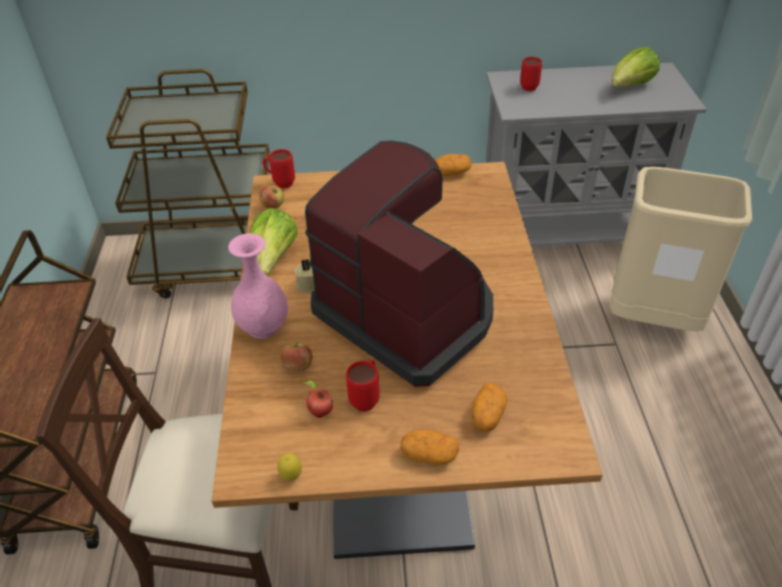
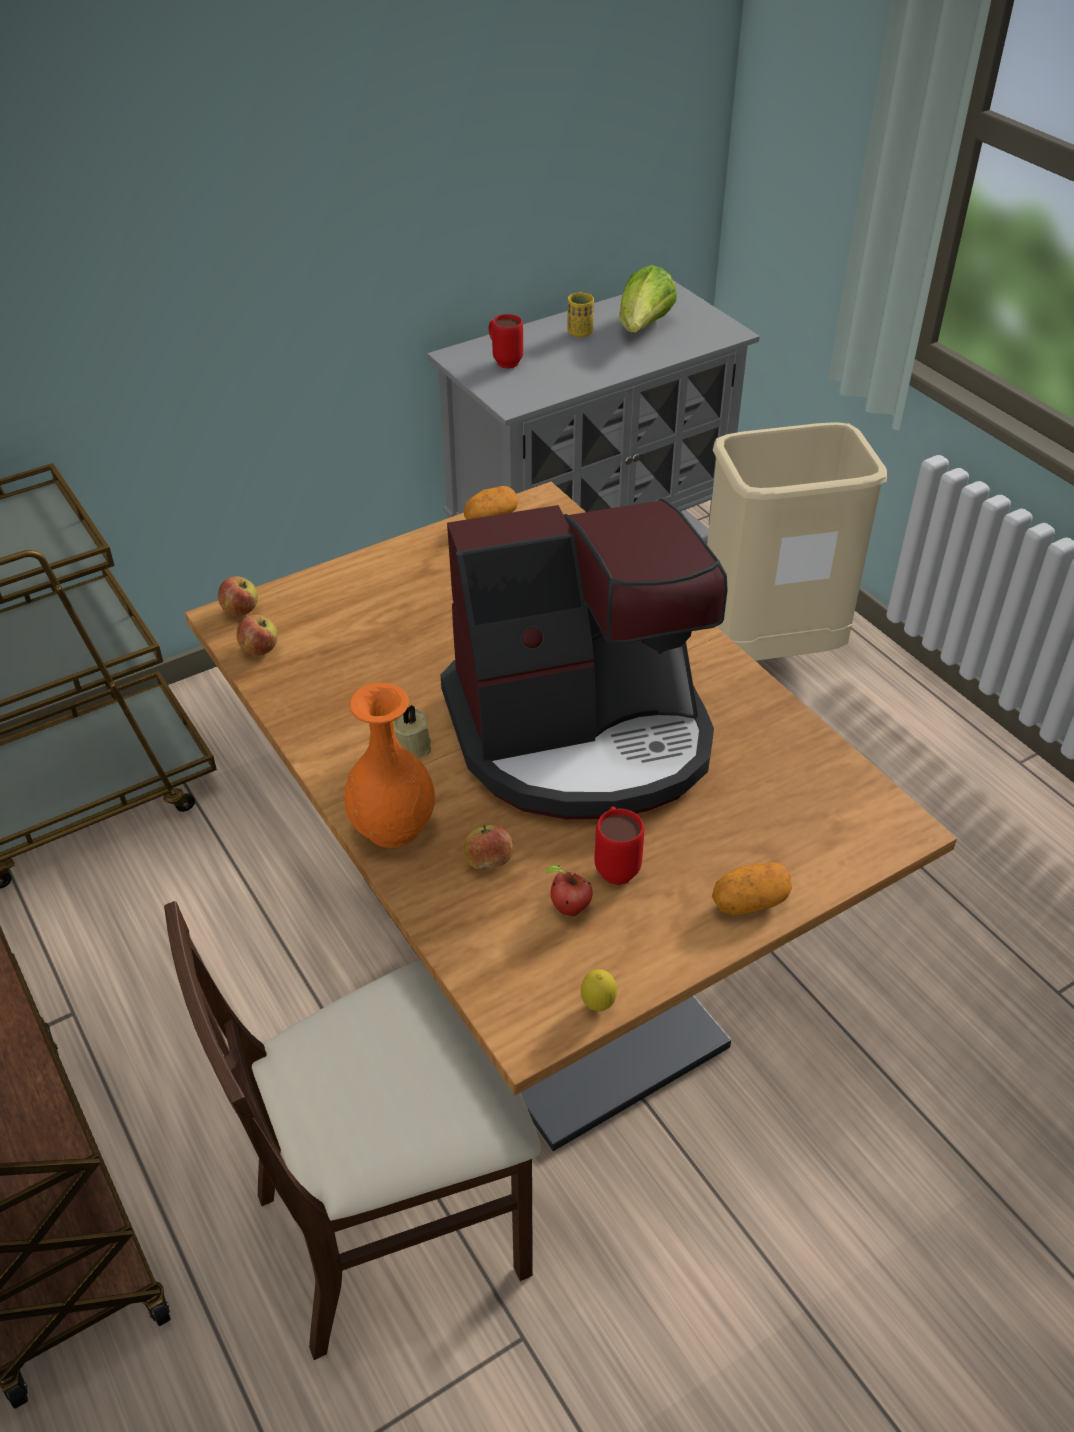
camera: 30 degrees left, 0 degrees up
(264, 326) = (393, 827): pink vase -> orange vase
(273, 260) = (328, 729): lettuce -> none
(280, 183) = (240, 611): red mug -> apple
(408, 313) = (582, 734): coffee machine -> coffee machine turned 150 degrees clockwise
(487, 415) = (781, 825): potato -> none
(587, 80) = (580, 332): none -> yellow cup

